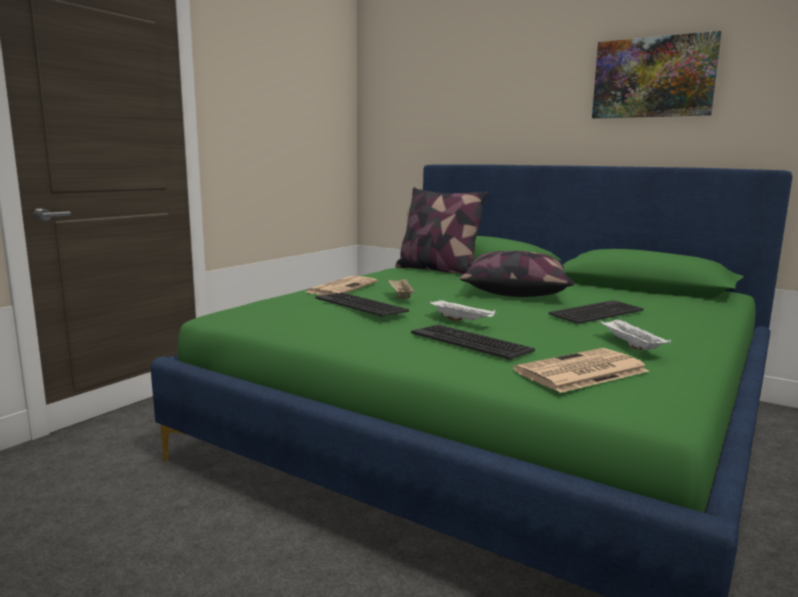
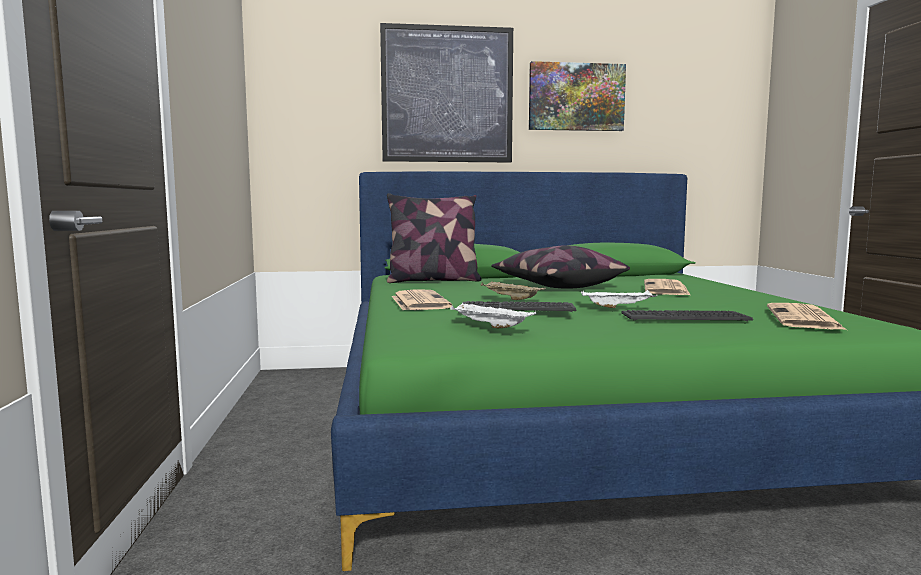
camera: 40 degrees left, 5 degrees down
(512, 86) = (447, 95): none -> picture
(597, 313) = (666, 289): keyboard -> newspaper
(630, 345) = (758, 301): white tray -> white tray (490, 326)

